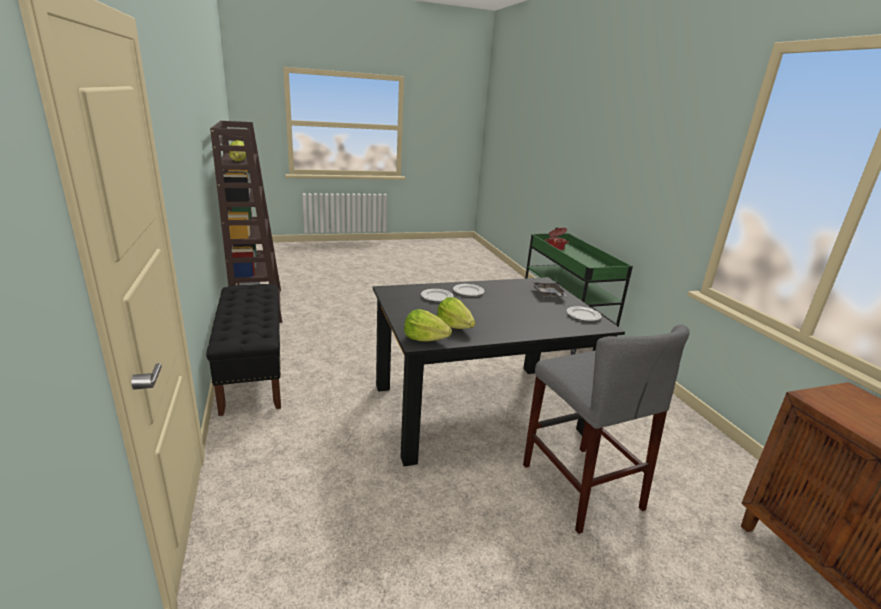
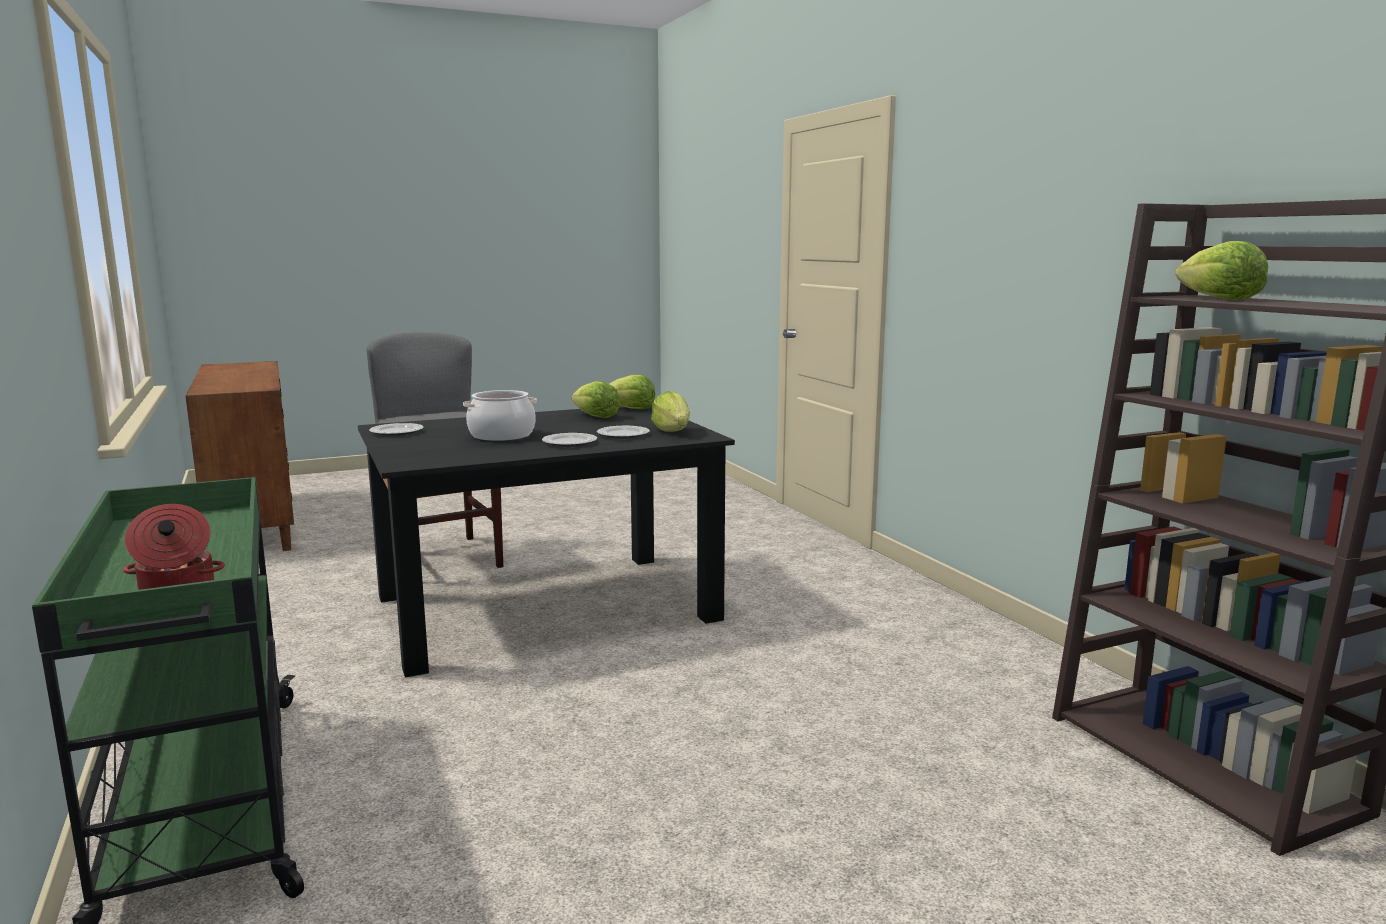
camera: 175 degrees right, 10 degrees down
(252, 371) = (948, 619): black bench -> none
(404, 298) = (673, 431): none -> lettuce
(511, 304) = (502, 435): none -> cooking pot
(548, 294) = (421, 448): grey tray -> none

